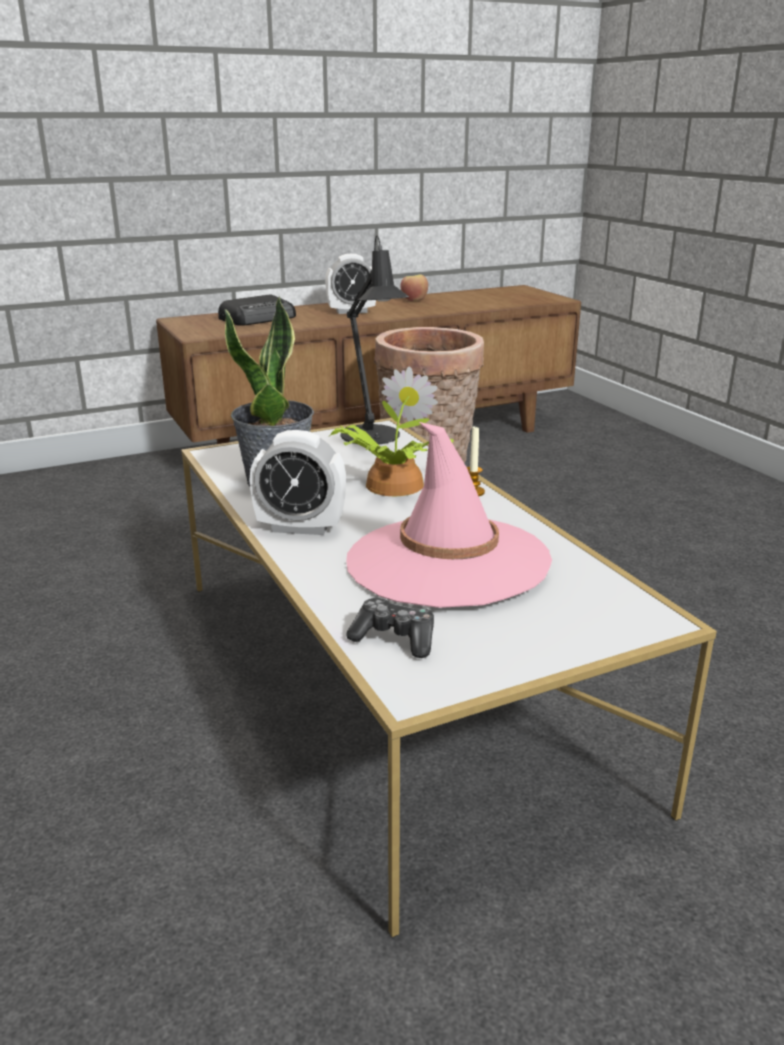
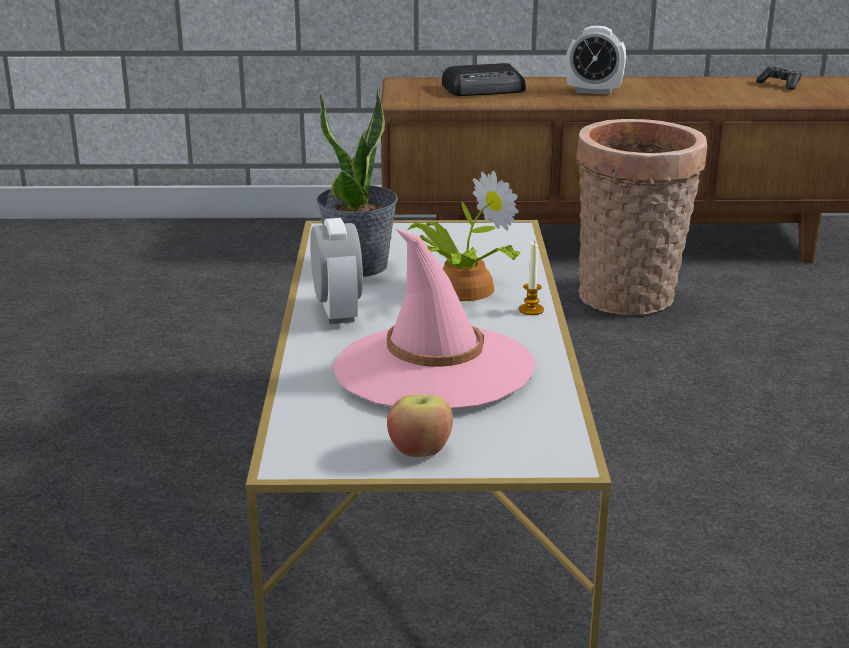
camera: 25 degrees right, 0 degrees up
(300, 527) = (337, 312): alarm clock -> alarm clock turned 135 degrees counterclockwise
(373, 437) = (494, 238): black table lamp -> none
(395, 638) = (319, 420): game controller -> game controller (780, 84)
(414, 300) = (683, 84): apple -> apple (420, 450)

